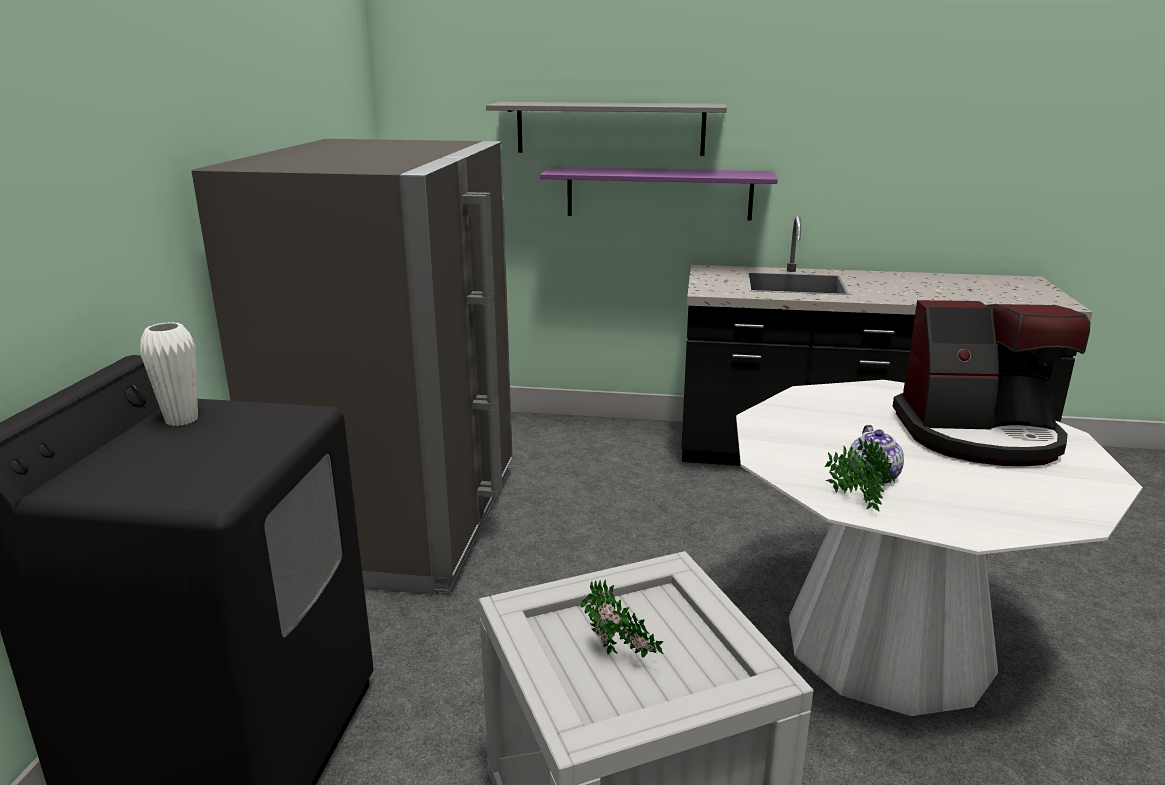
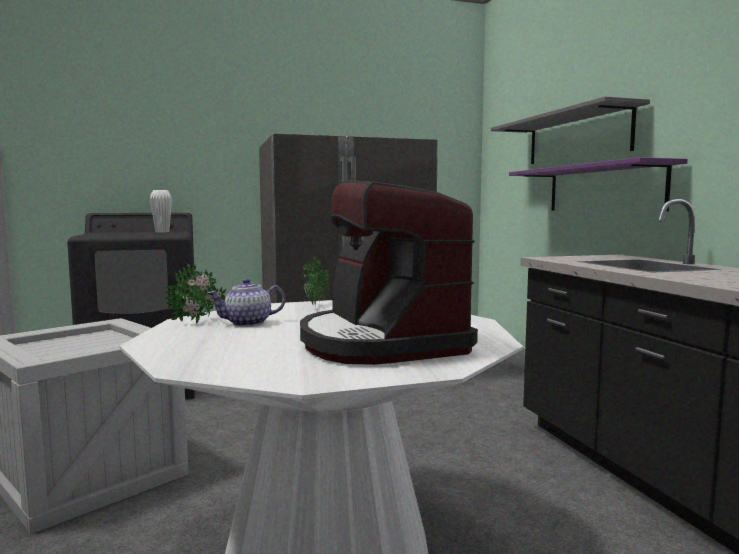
camera: 65 degrees right, 15 degrees down
(619, 656) = (73, 343): potted plant -> potted plant (314, 306)

